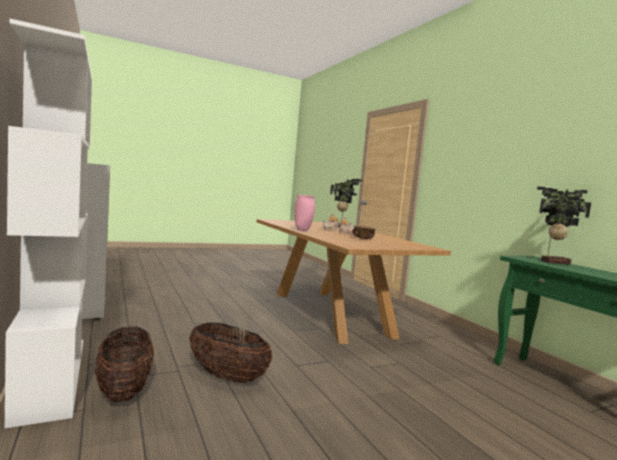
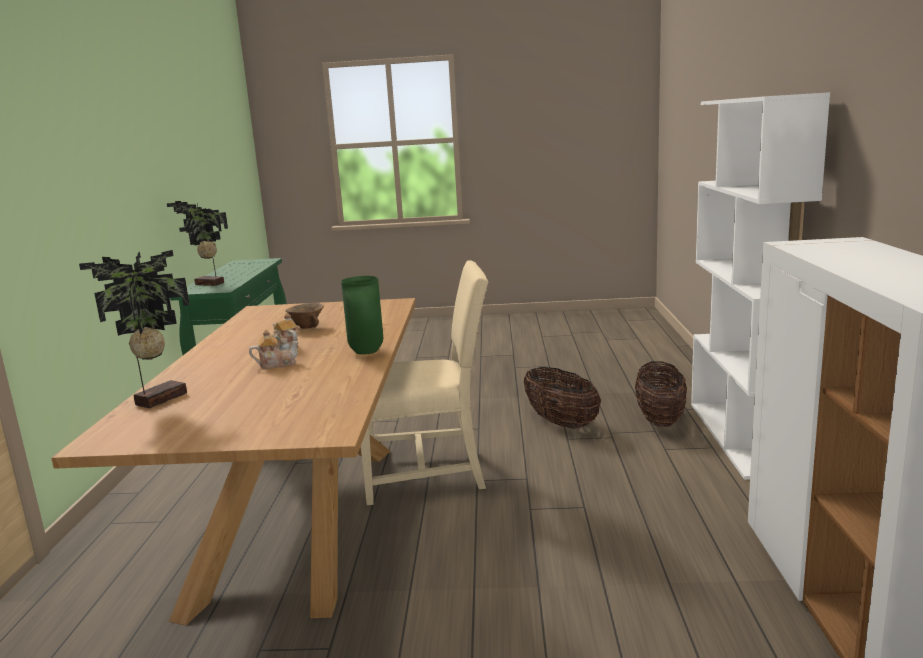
camera: 150 degrees left, 10 degrees up
(296, 333) = (428, 473): none -> beige chair
(303, 230) = (365, 352): pink vase -> green vase

